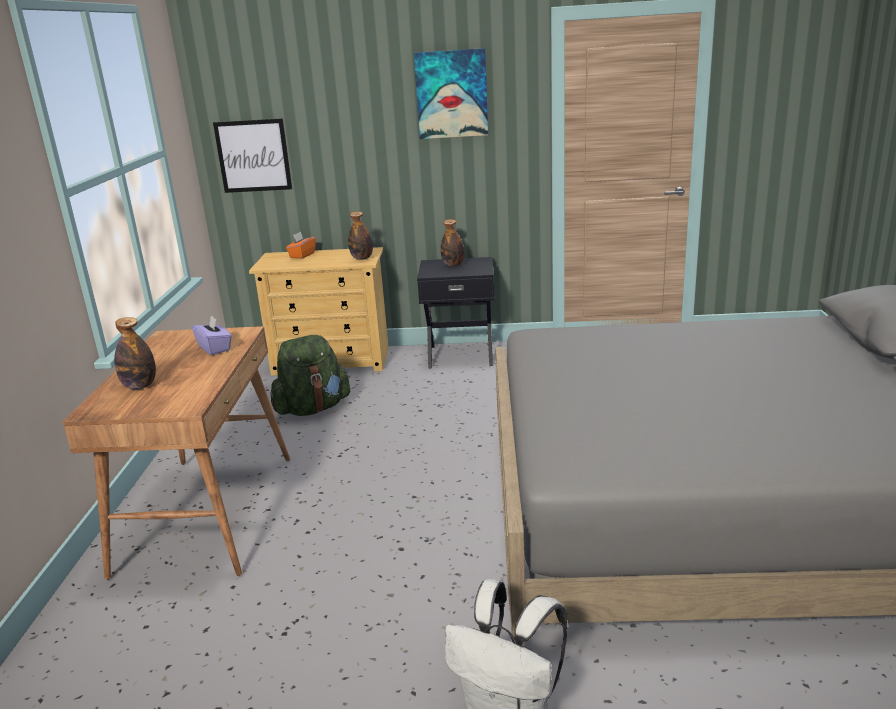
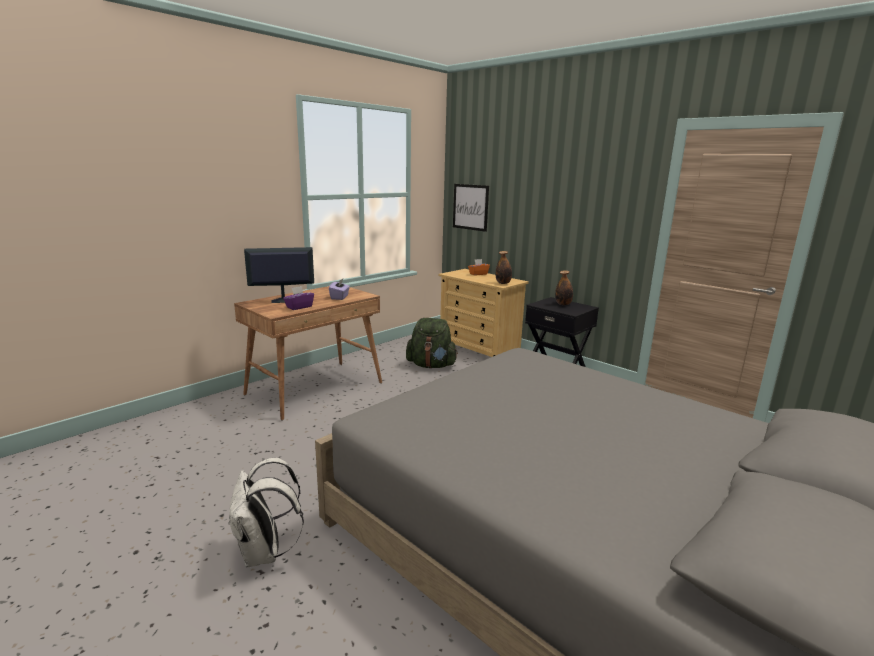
camera: 40 degrees right, 5 degrees down
(140, 386) = (282, 301): bottle -> monitor
(194, 384) = (299, 307): none -> purple tissue box
(451, 94) = (591, 181): picture -> none

